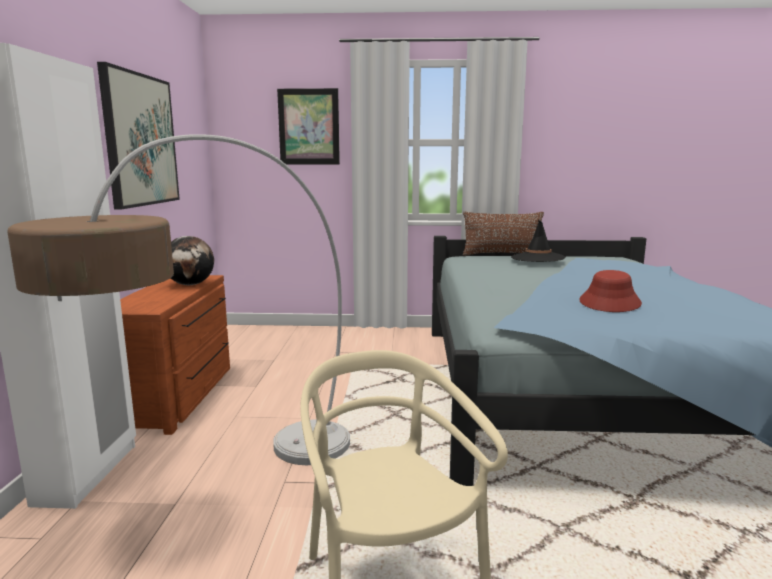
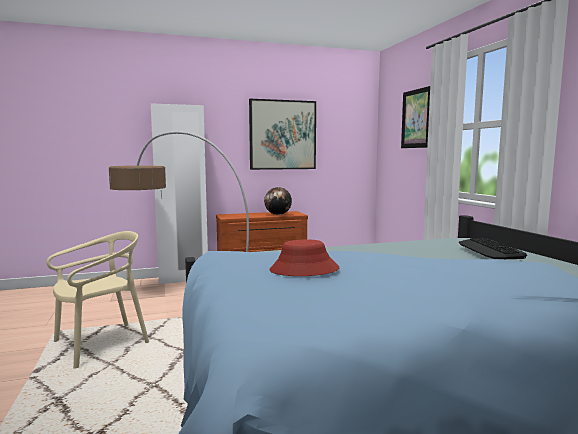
camera: 70 degrees right, 5 degrees down
(502, 254) = (511, 246): brown pillow -> none
(537, 258) = (489, 250): black hat -> keyboard

